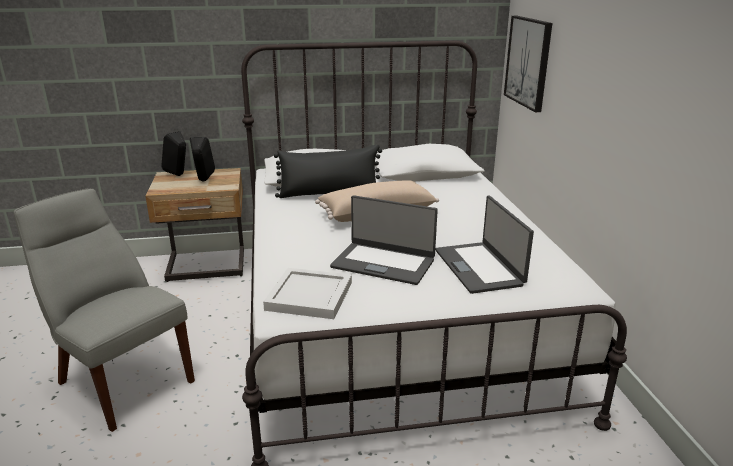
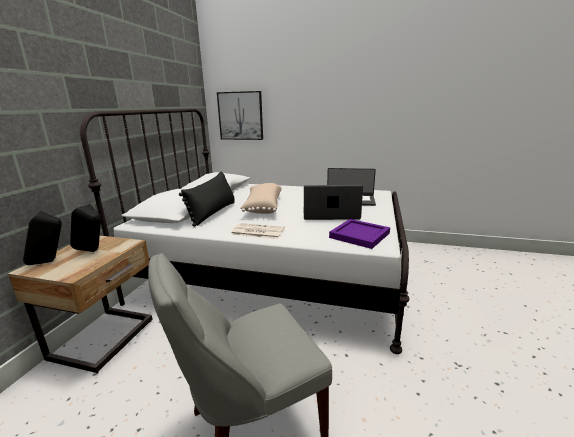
camera: 65 degrees left, 5 degrees down
(282, 230) = (257, 232): none -> newspaper
(308, 295) = (358, 235): white tray -> purple tray
(383, 263) = (330, 215): laptop -> laptop turned 135 degrees counterclockwise

